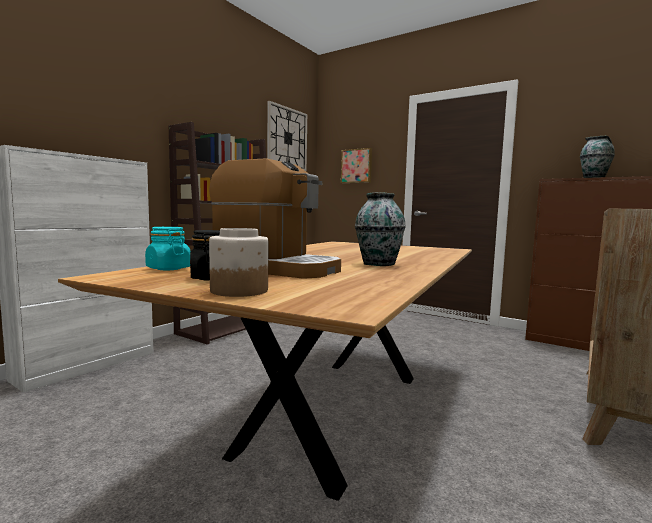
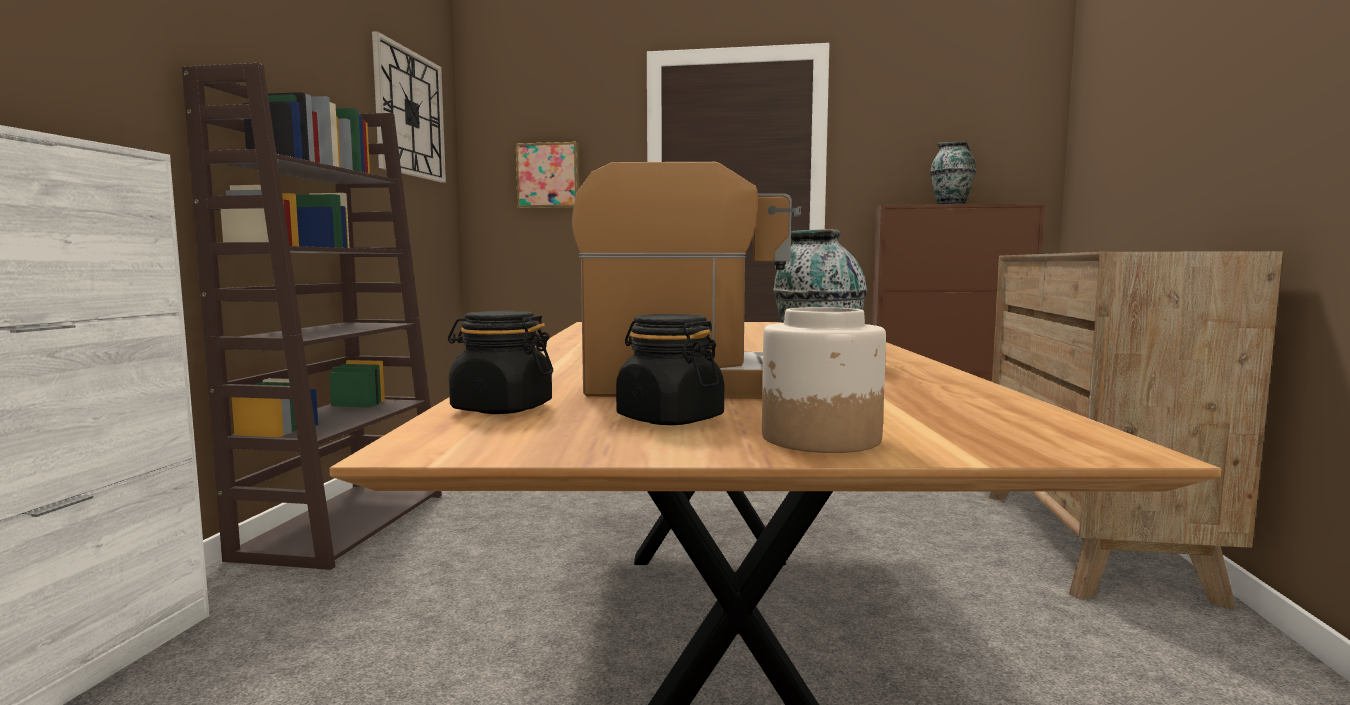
camera: 25 degrees left, 0 degrees up
(168, 268) = (501, 409): turquoise jar -> black jar

